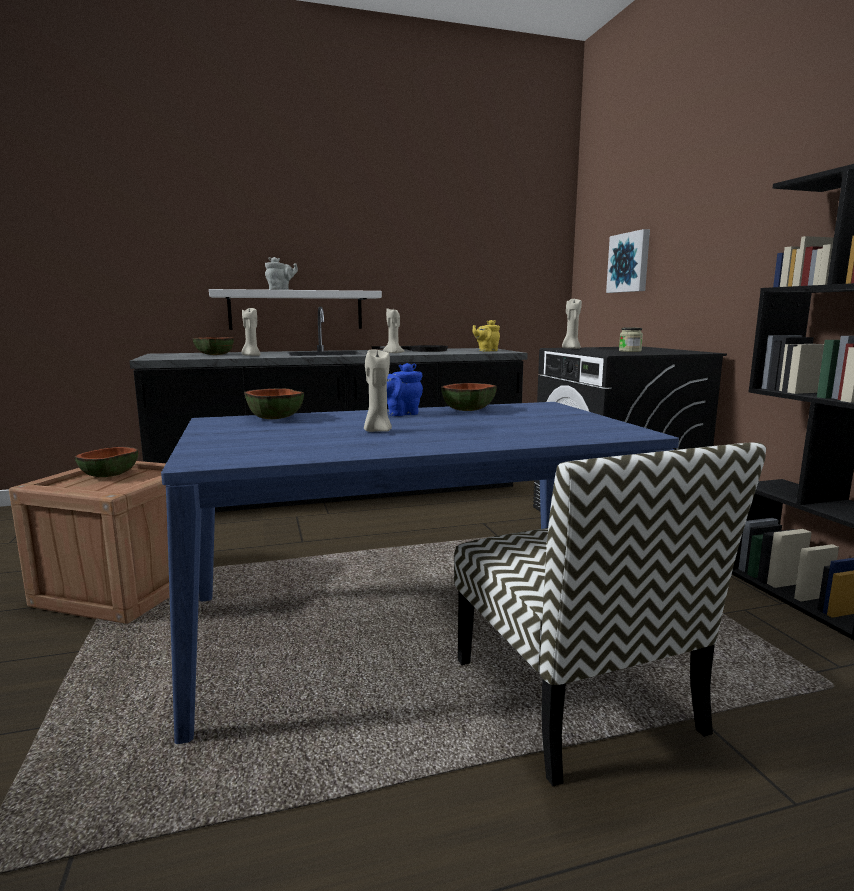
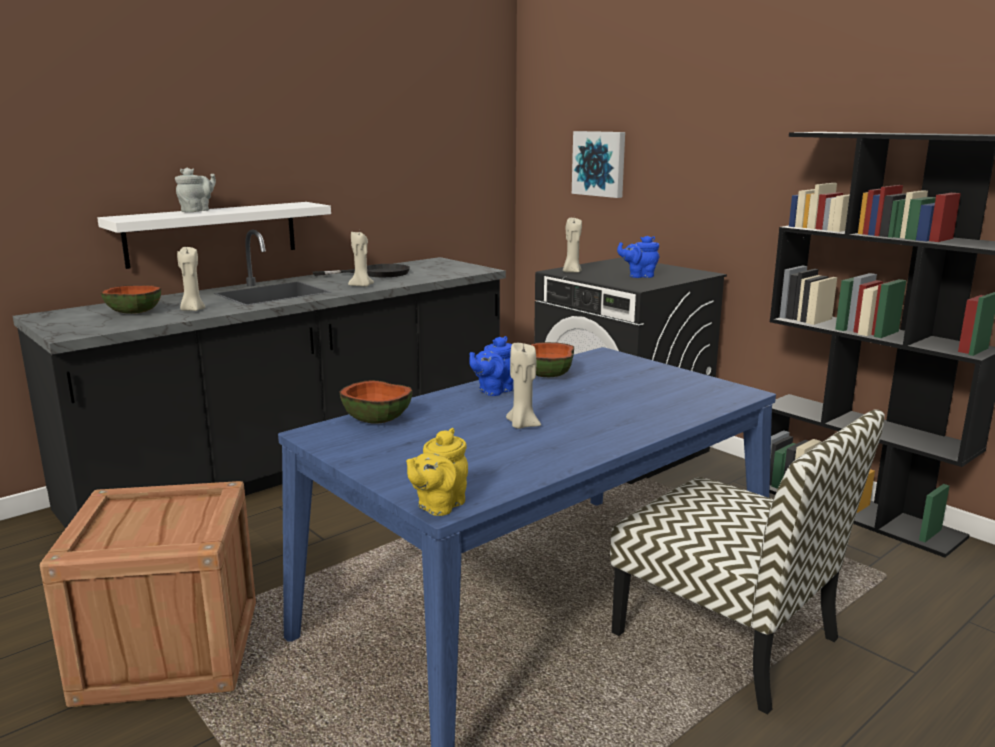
camera: 25 degrees left, 5 degrees up
(109, 475) = (136, 516): bowl -> none
(486, 351) = (453, 268): yellow teapot -> yellow teapot (438, 506)
(630, 351) = (639, 276): jar -> blue teapot

